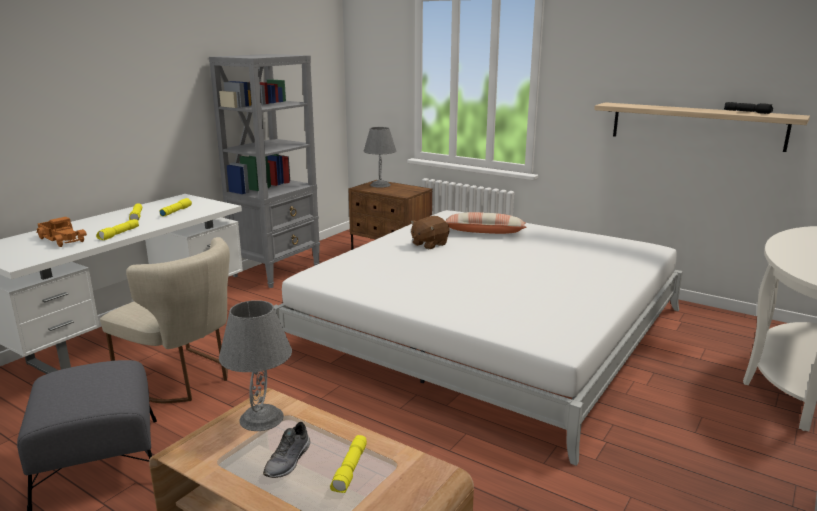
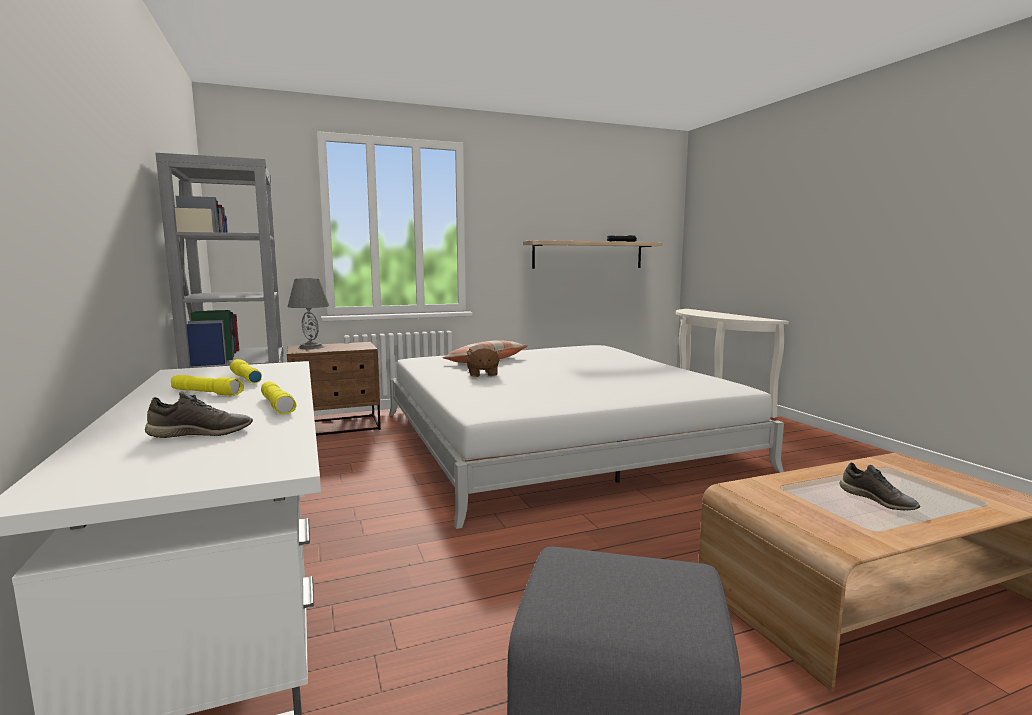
camera: 55 degrees left, 10 degrees down
(63, 239) = (202, 433): toy truck -> grey shoe
(183, 379) = (449, 600): beige chair -> none
(262, 418) = (784, 497): grey table lamp -> none
(350, 470) = (897, 482): yellow flashlight -> none

